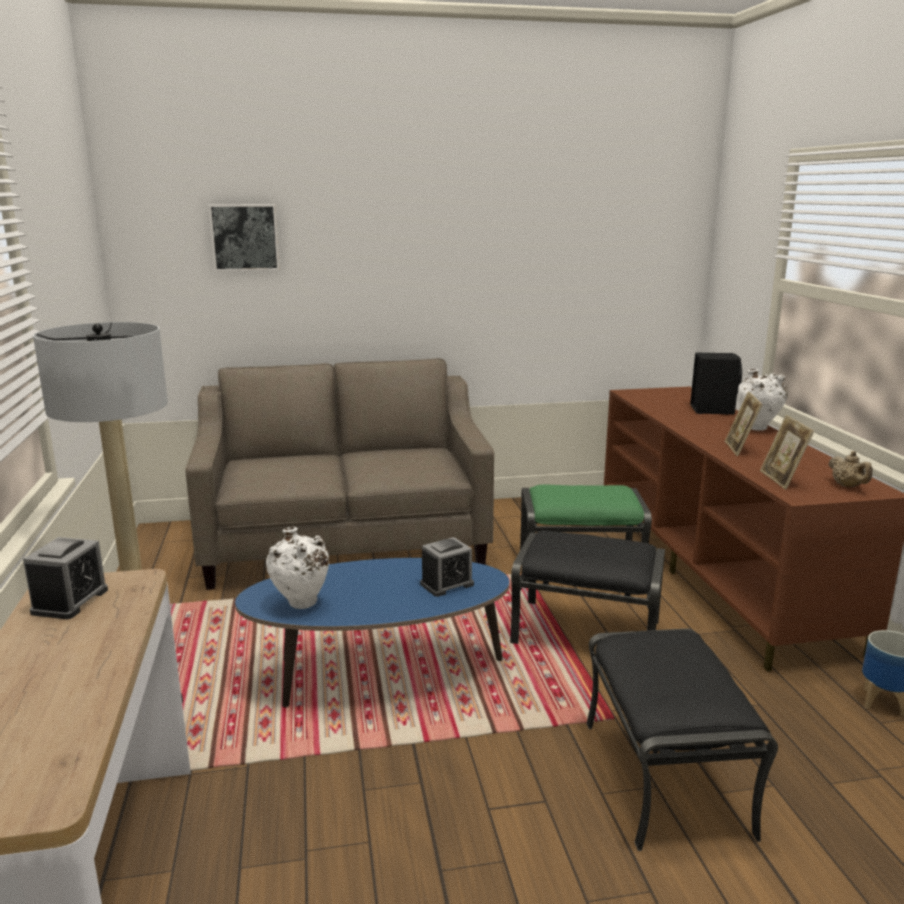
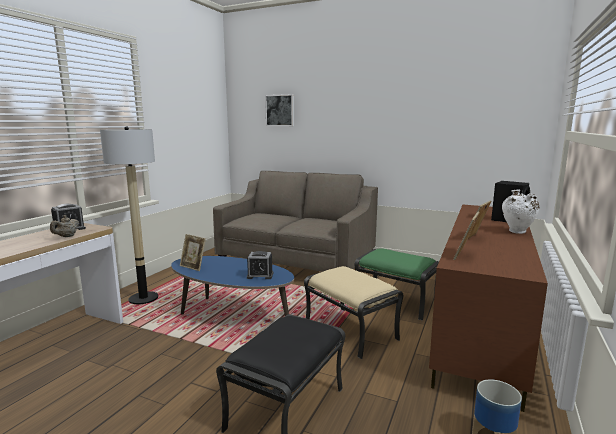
camera: 35 degrees right, 5 degrees down
(301, 605) = (193, 267): white vase -> picture frame
(587, 632) = (351, 331): black ottoman -> beige ottoman
(848, 486) = (507, 267): beige teapot -> beige teapot (67, 236)

